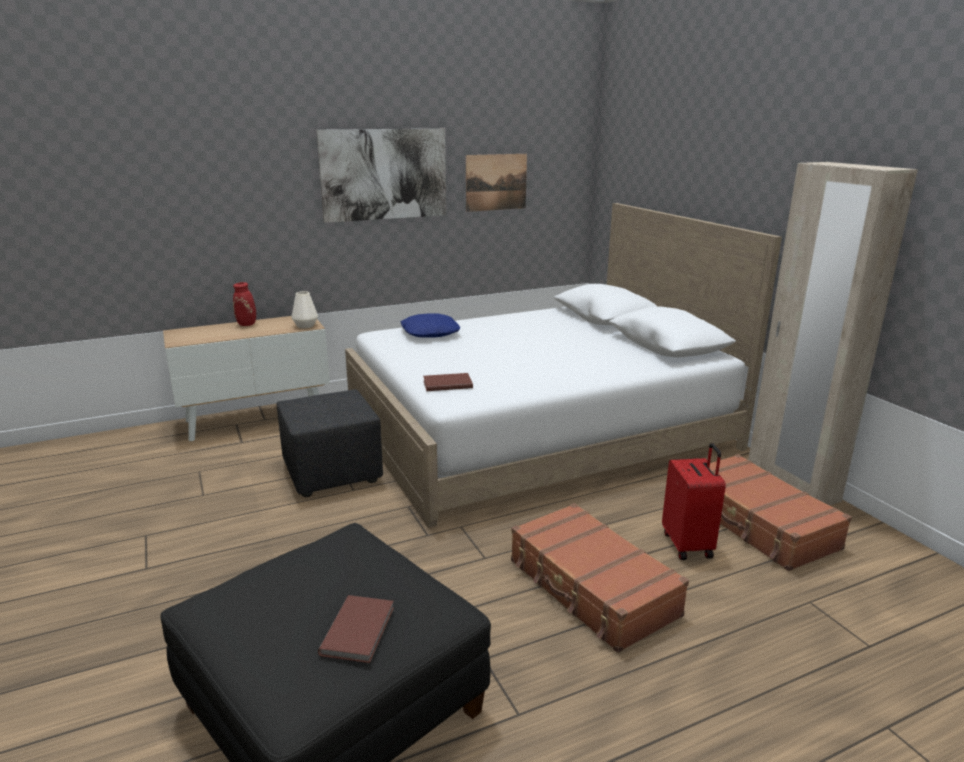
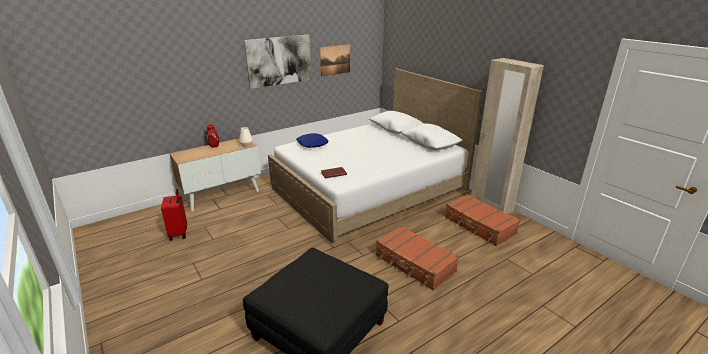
camera: 10 degrees left, 5 degrees up
(333, 473) = (275, 221): black ottoman -> none
(360, 630) = (338, 294): brown book -> none
(688, 545) = (452, 239): red suitcase -> red suitcase (179, 233)

